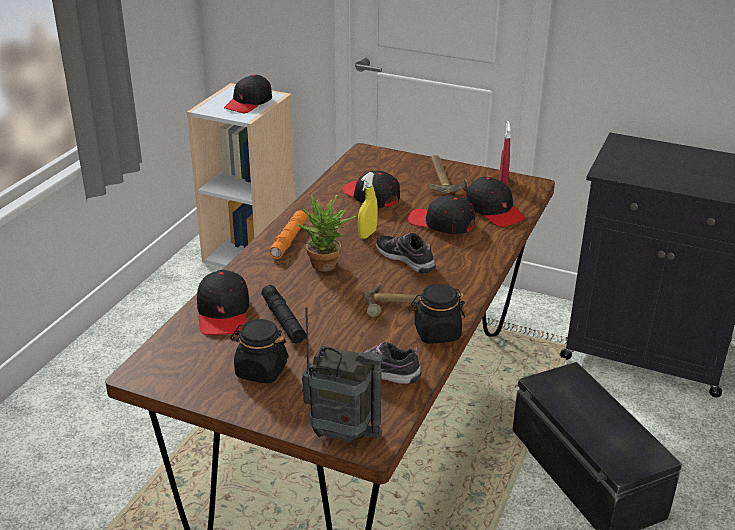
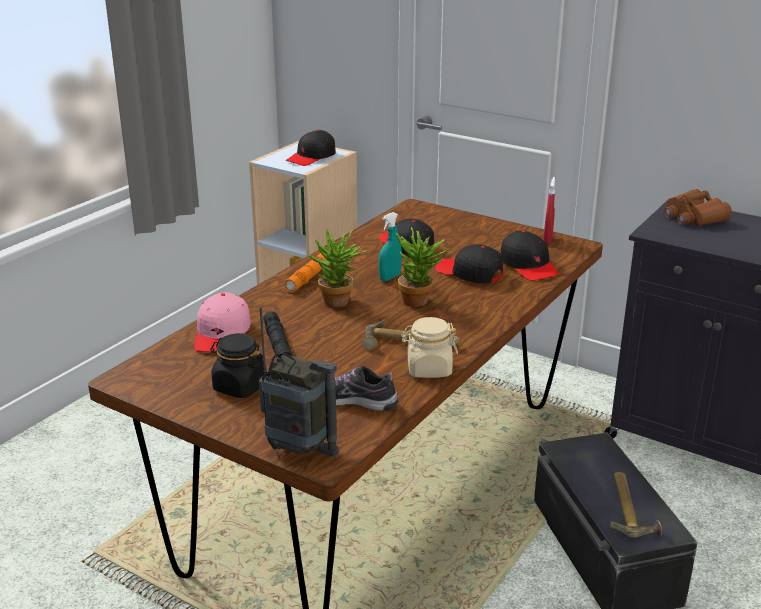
camera: 10 degrees right, 5 degrees down
(223, 313) = (222, 334): black cap -> pink cap
(367, 234) = (390, 277): yellow spray bottle -> turquoise spray bottle
(405, 259) = (420, 302): shoe -> potted plant
(437, 333) = (429, 369): black jar -> beige jar
(444, 178) = (487, 234): hammer -> hammer (630, 509)
(638, 152) = (693, 217): none -> brown binoculars

